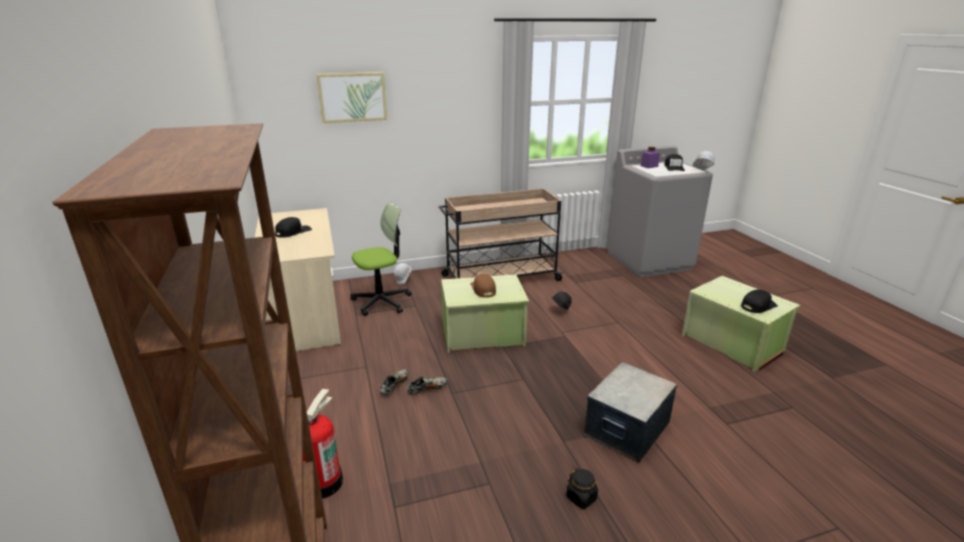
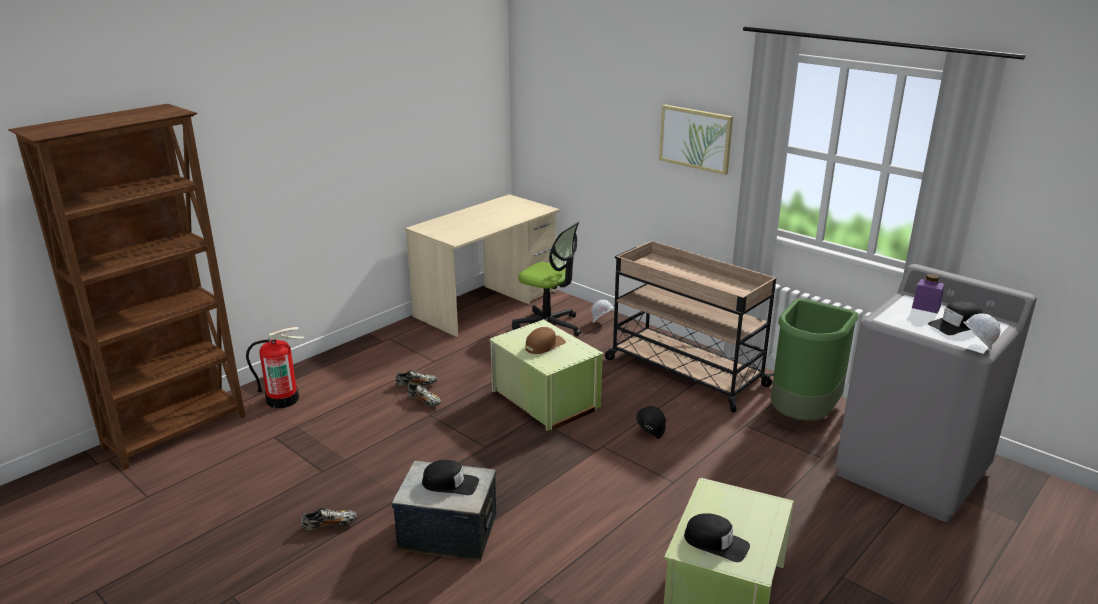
camera: 60 degrees right, 0 degrees up
(293, 232) = (485, 217): black cap -> black cap (450, 484)
(352, 97) = (597, 96): picture -> picture (695, 138)
(579, 265) = (802, 416): none -> green trash can
(581, 498) = (330, 525): black jar -> shoe

